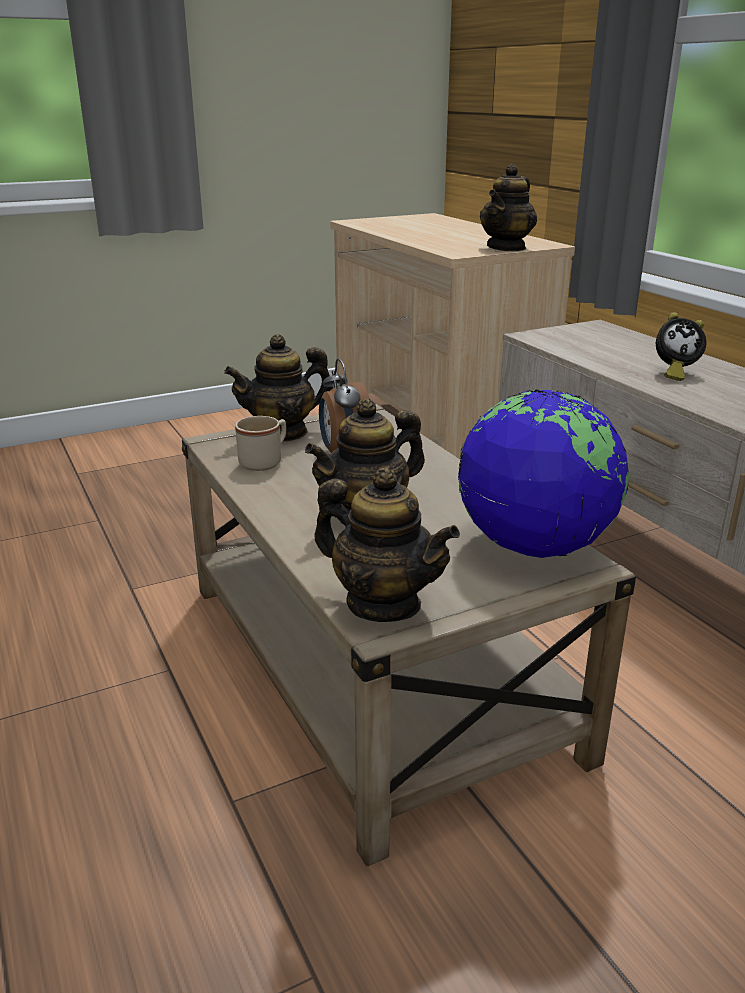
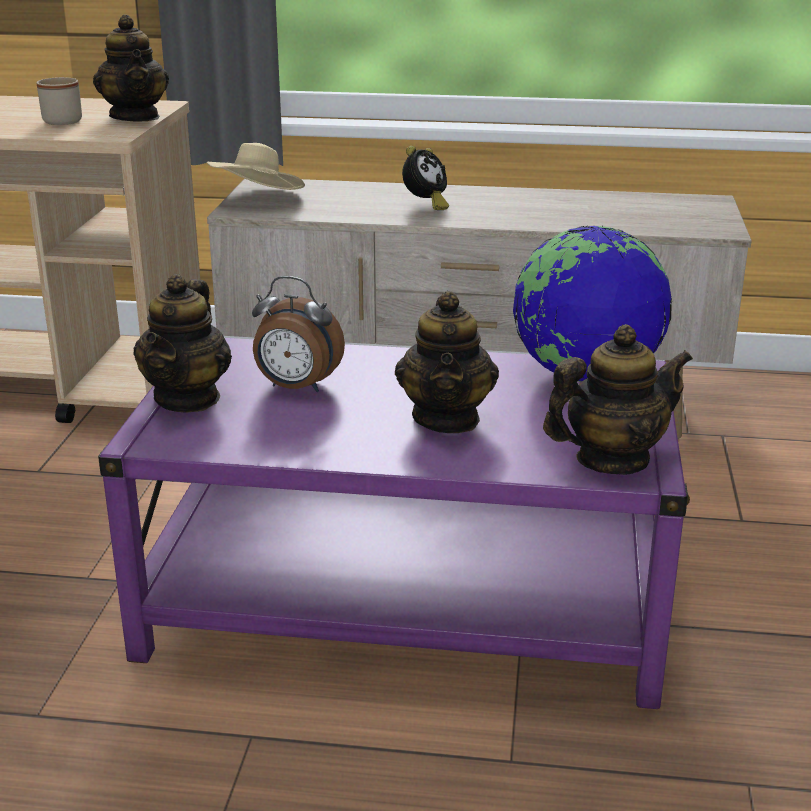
camera: 55 degrees left, 0 degrees up
(265, 461) = (248, 428): beige mug -> beige mug (62, 120)
(372, 668) = (406, 602): beige coffee table -> purple coffee table
(564, 333) = (257, 199): none -> beige hat

